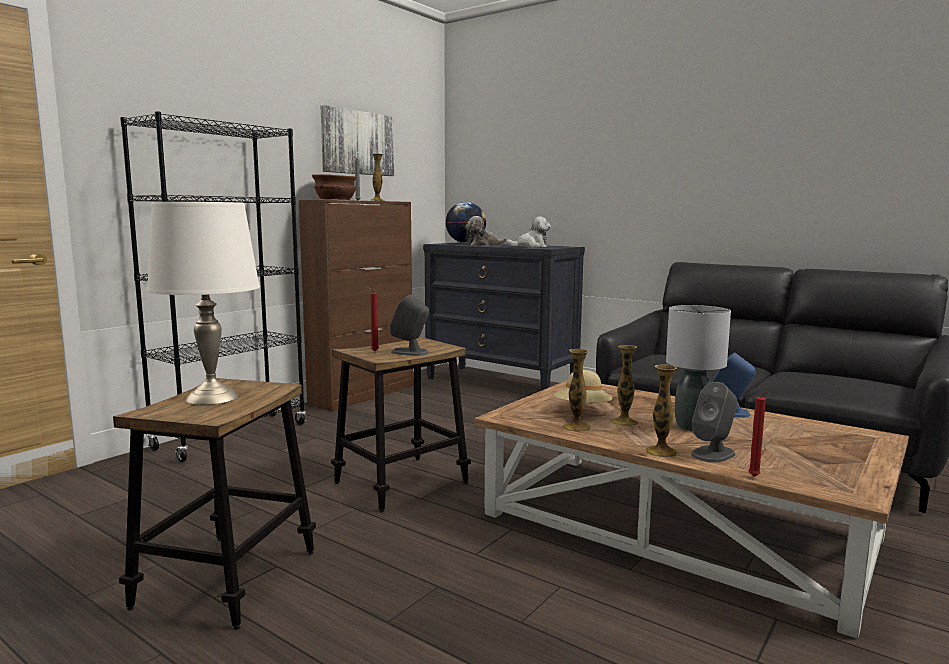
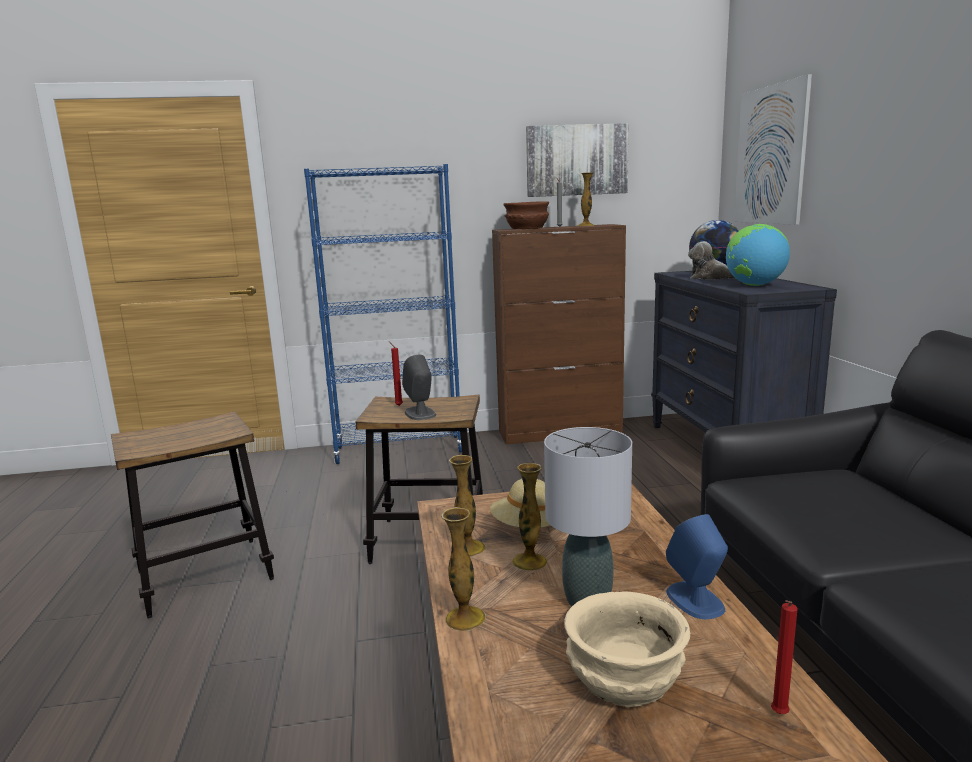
camera: 45 degrees right, 5 degrees up
(211, 397) = (187, 431): white table lamp -> none
(231, 436) = (399, 450): black bookcase -> blue bookcase
(504, 154) = (770, 155): none -> picture
(531, 246) = (754, 285): plush toy -> globe
(713, 454) = (509, 651): grey speaker -> none
(754, 477) = (465, 709): red candle -> red candle (778, 715)
(776, 445) = (622, 680): none -> beige bowl

